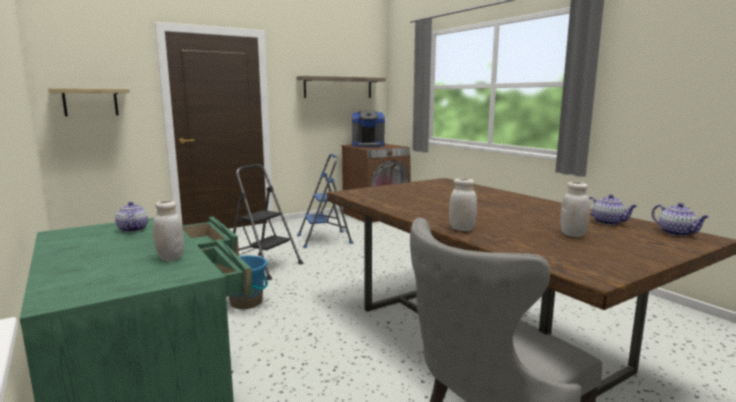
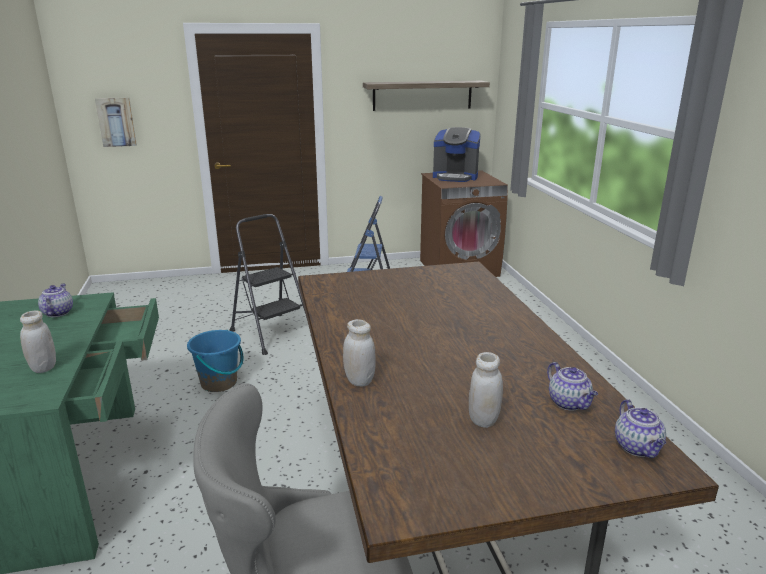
camera: 20 degrees right, 10 degrees up
(90, 102) = (116, 122): shelf -> picture

